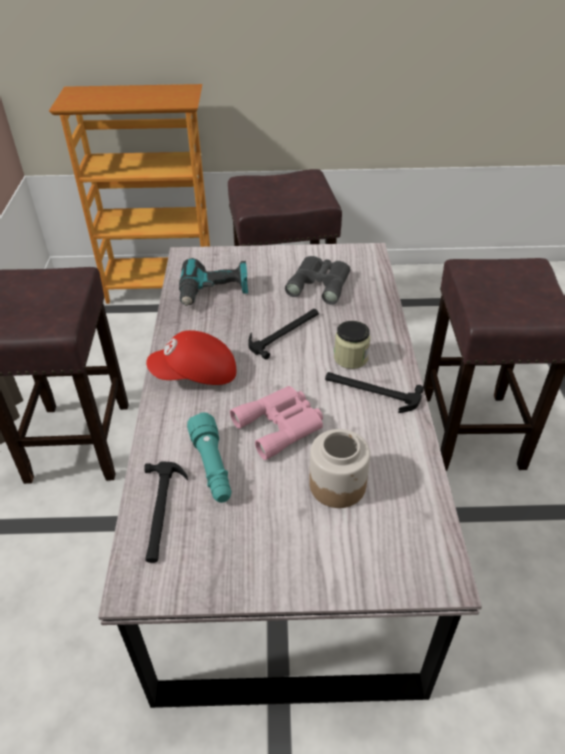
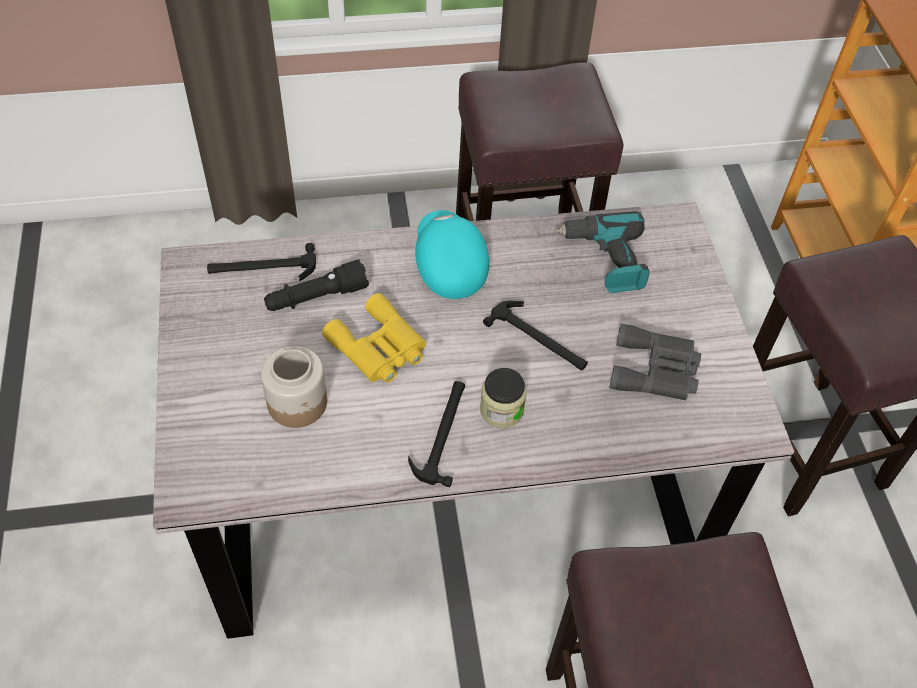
camera: 80 degrees right, 10 degrees up
(195, 375) = (448, 265): red cap -> turquoise cap
(212, 467) = (316, 297): turquoise flashlight -> black flashlight
(281, 425) = (379, 348): pink binoculars -> yellow binoculars

